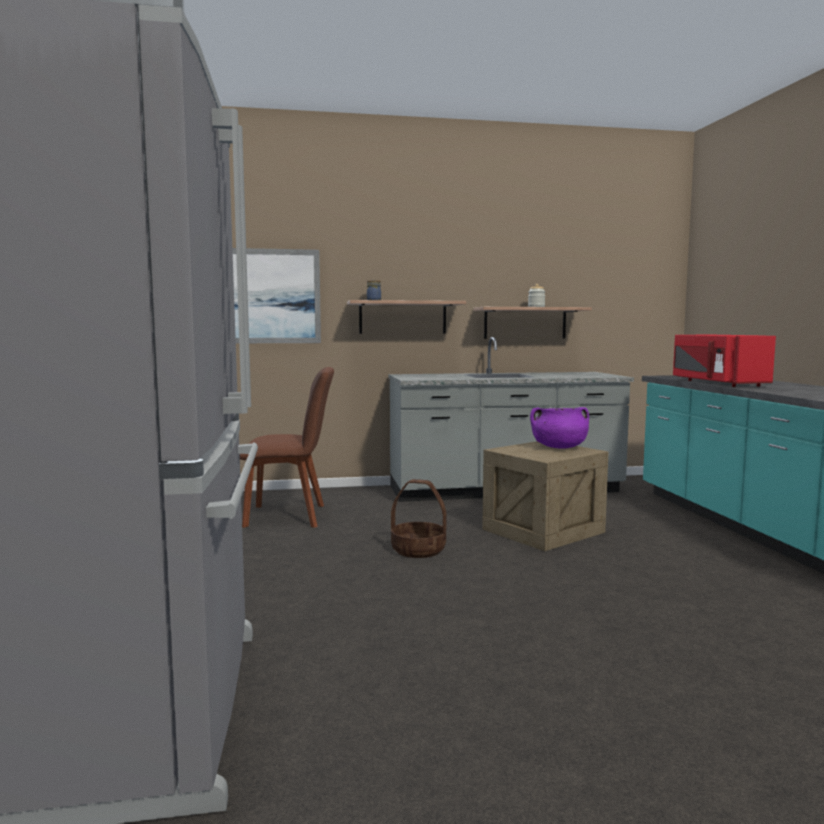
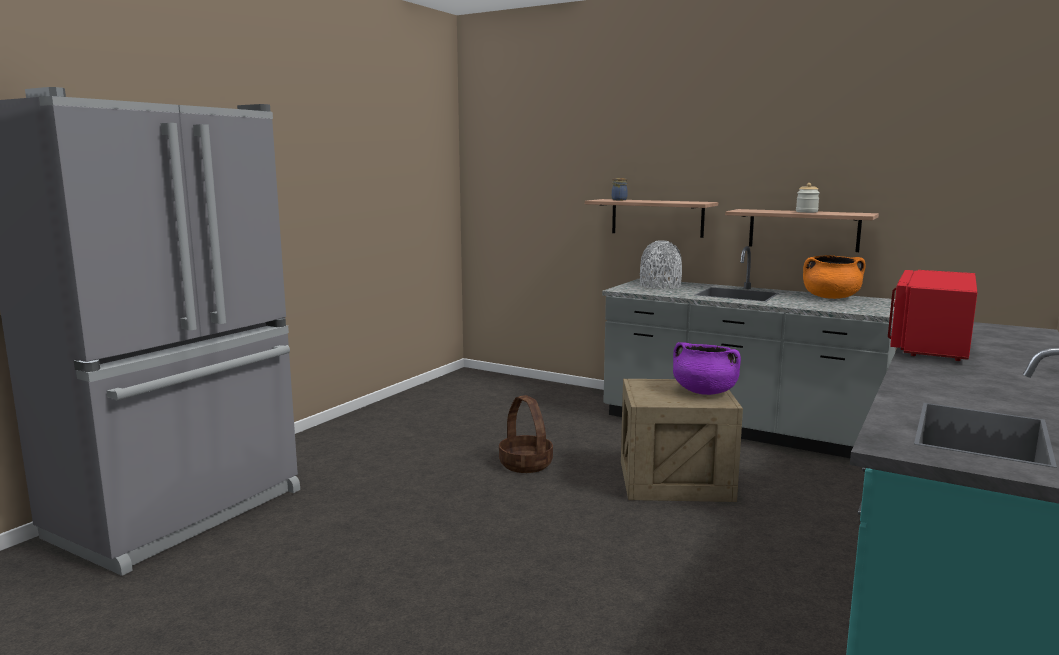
camera: 40 degrees right, 5 degrees up
(273, 296) = (536, 192): picture -> none
(290, 516) = (496, 406): brown chair -> none
(428, 376) = (660, 286): none -> grey vase
(559, 373) = (831, 297): none -> orange cooking pot

